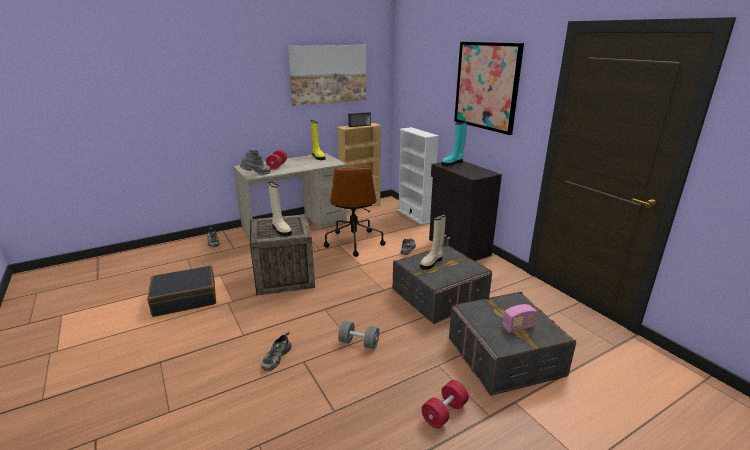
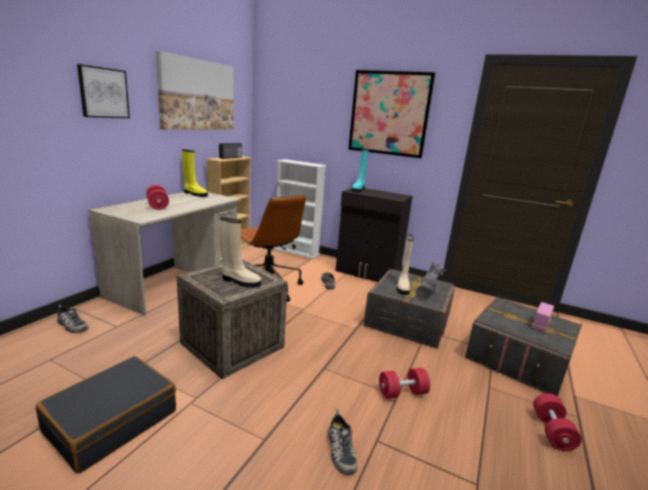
camera: 35 degrees left, 5 degrees down
(245, 84) = (103, 93): none -> picture
(257, 175) = (146, 217): grey boot -> grey boot (427, 293)
(359, 343) = (402, 393): grey dumbbell -> red dumbbell

